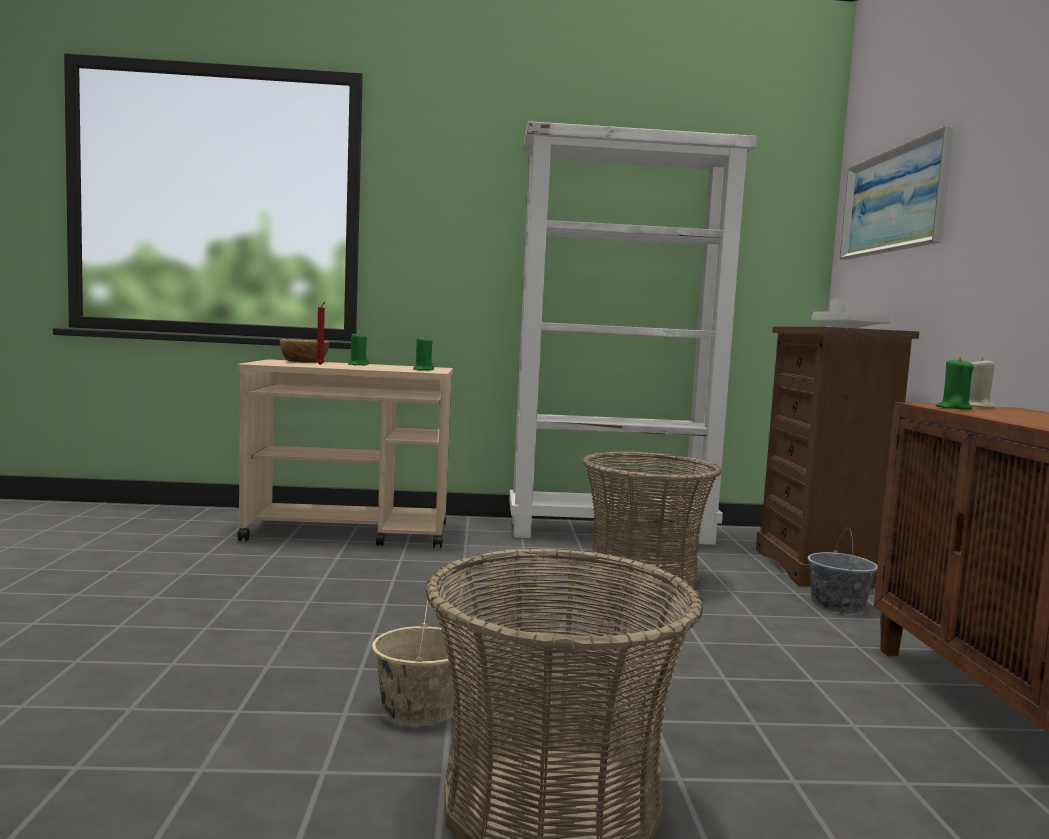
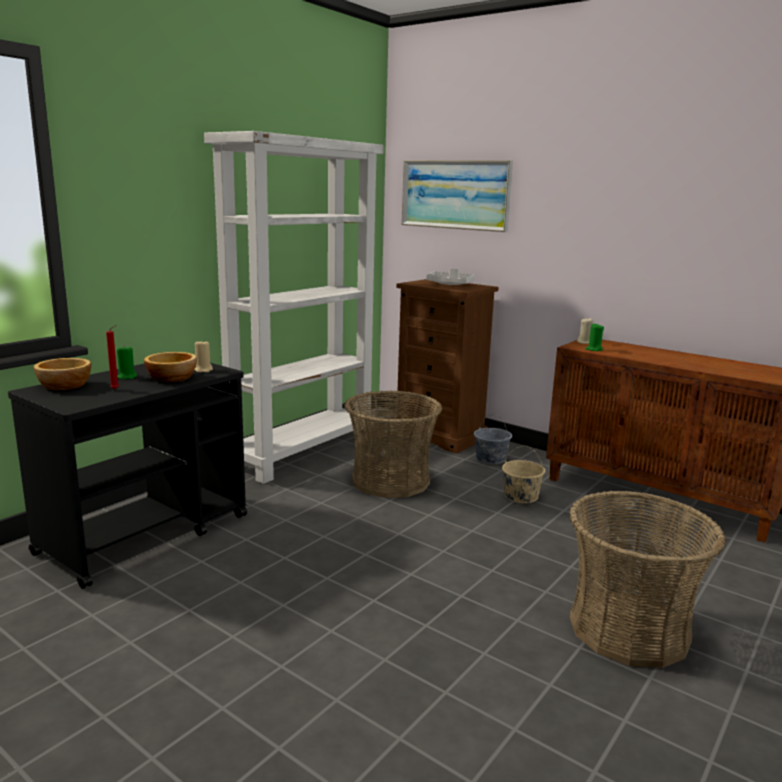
camera: 50 degrees left, 10 degrees up
(350, 532) = (146, 533): beige cart -> black cart
(380, 368) = (172, 378): none -> bowl
(419, 707) = (498, 625): beige bucket -> beige bucket (520, 496)
(423, 370) = (203, 370): green candle -> beige candle

